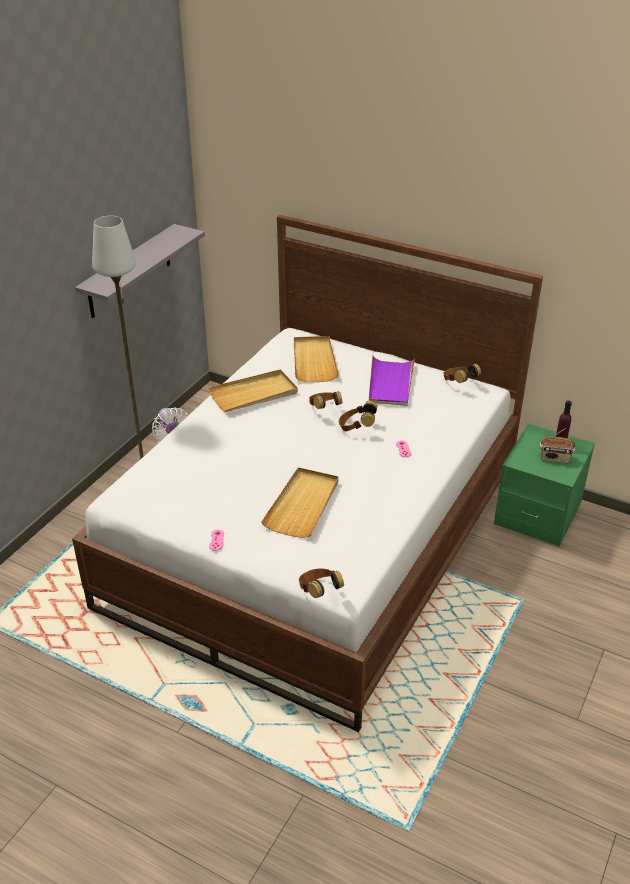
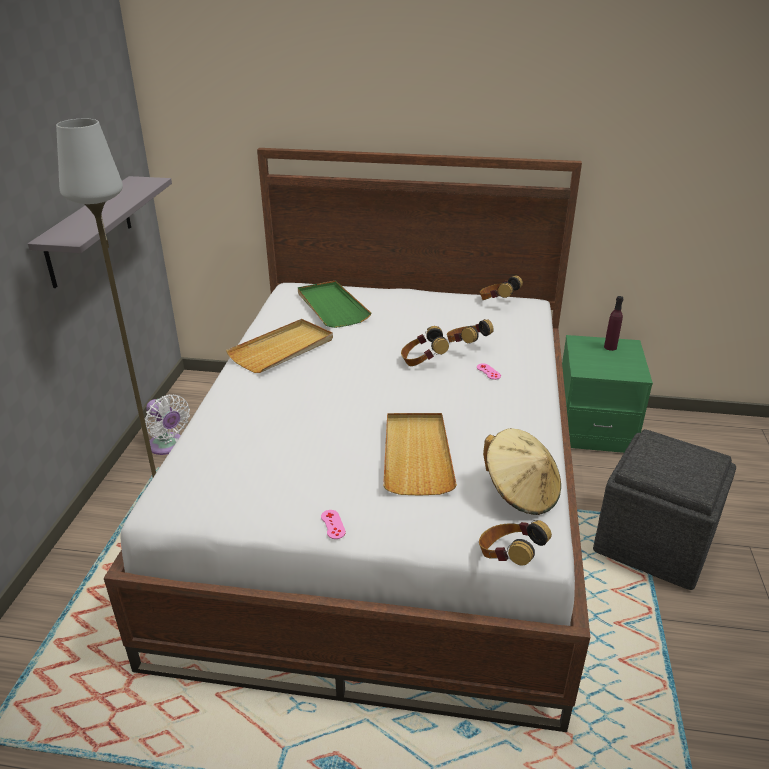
camera: 20 degrees left, 5 degrees down
(314, 361) = (331, 307): beige tray -> green tray
(324, 409) = (374, 350): headphones -> headphones (466, 346)
(359, 551) = (521, 492): none -> beige hat
(390, 383) = (428, 313): purple tray -> none
(523, 623) = (655, 541): none -> grey ottoman
(555, 458) = (616, 360): radio -> none

